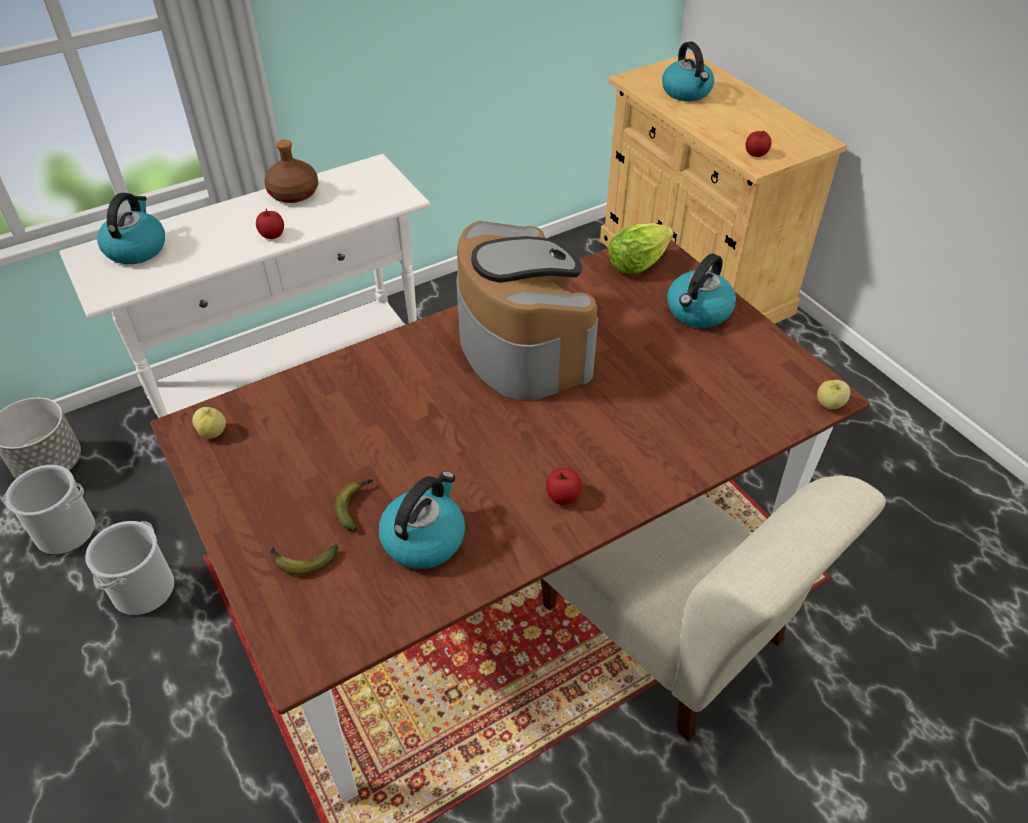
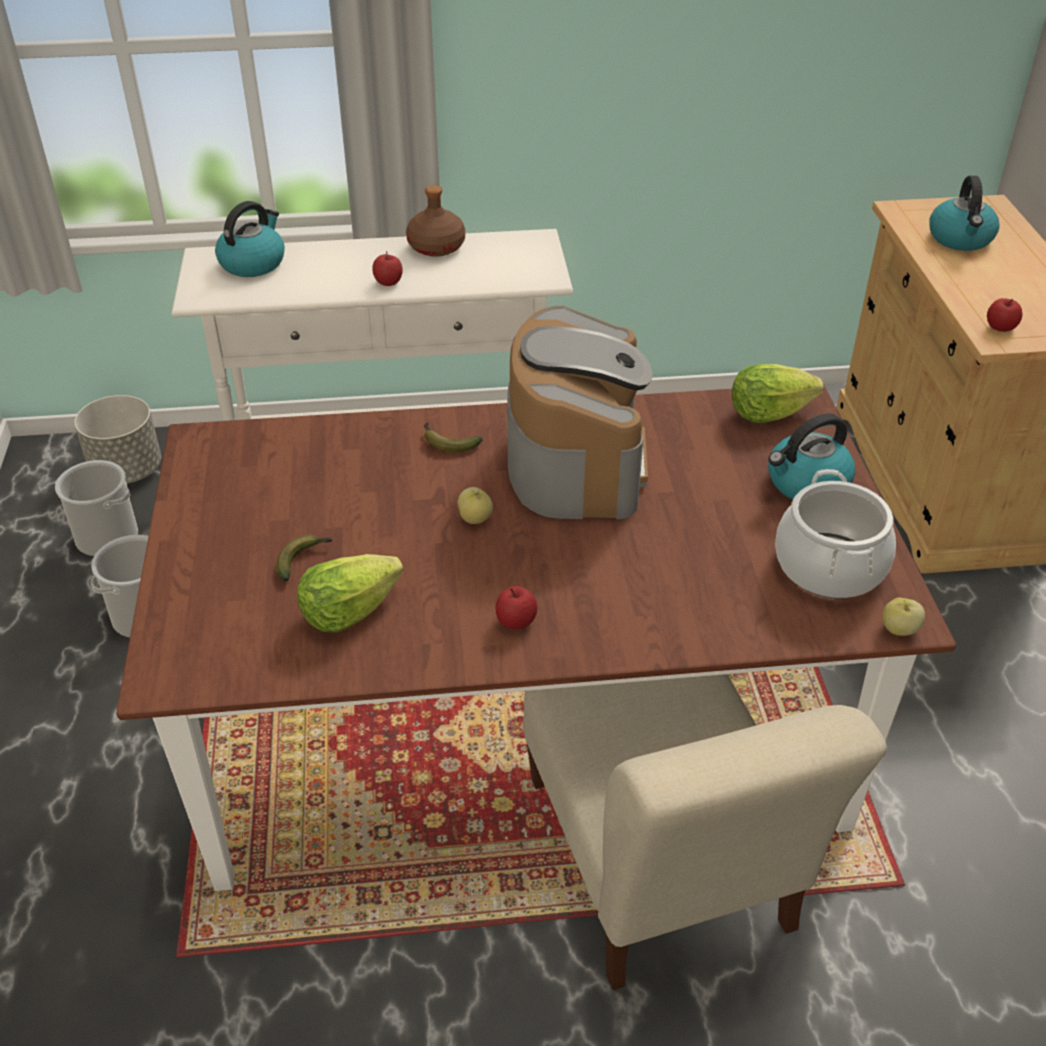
camera: 25 degrees right, 5 degrees down
(213, 432) = (217, 451): apple -> apple (475, 518)
(302, 561) = (221, 593): banana -> banana (447, 443)
(424, 538) = (348, 612): kettle -> lettuce
(754, 371) = (830, 566): none -> cooking pot

